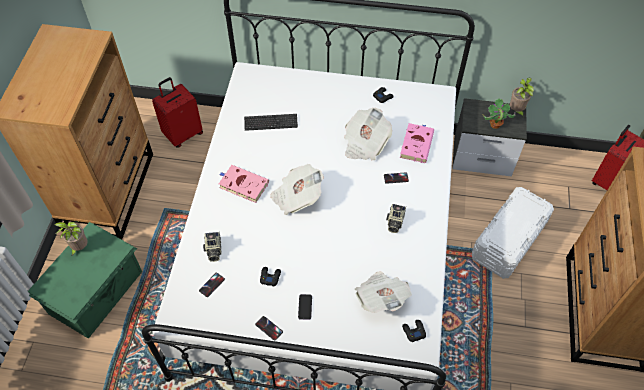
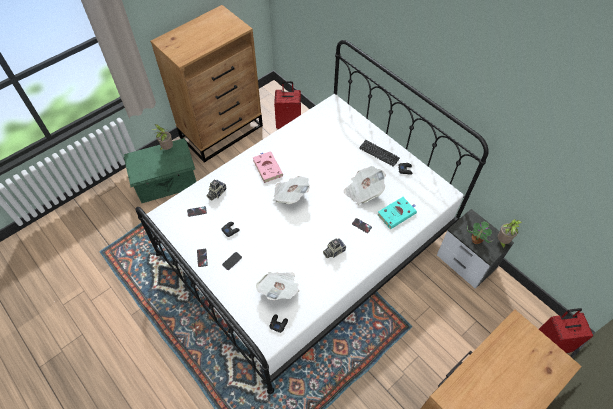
camera: 40 degrees right, 0 degrees up
(271, 123) = (318, 142): keyboard -> keyboard (379, 153)
(416, 144) = (397, 213): pink book -> turquoise book
(508, 241) = (430, 328): white storage box -> none

